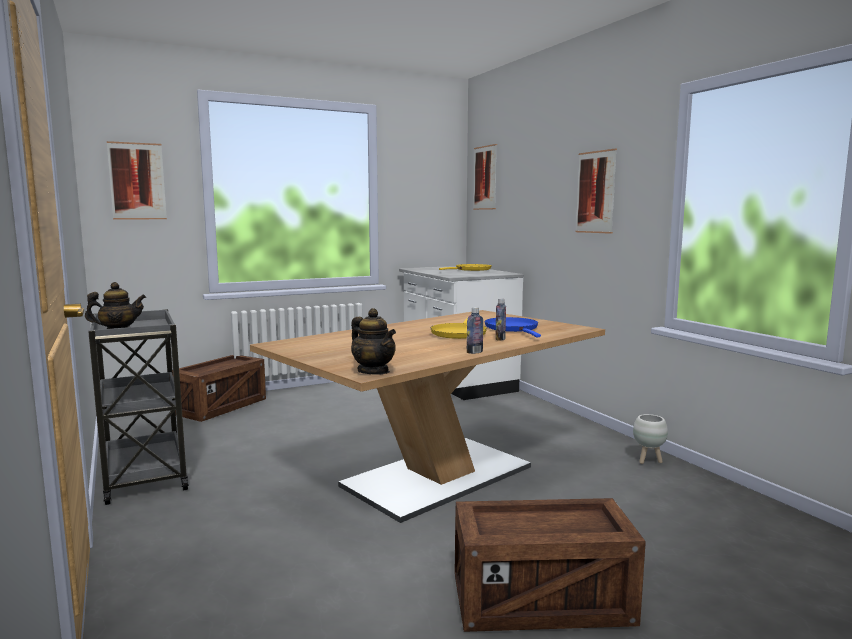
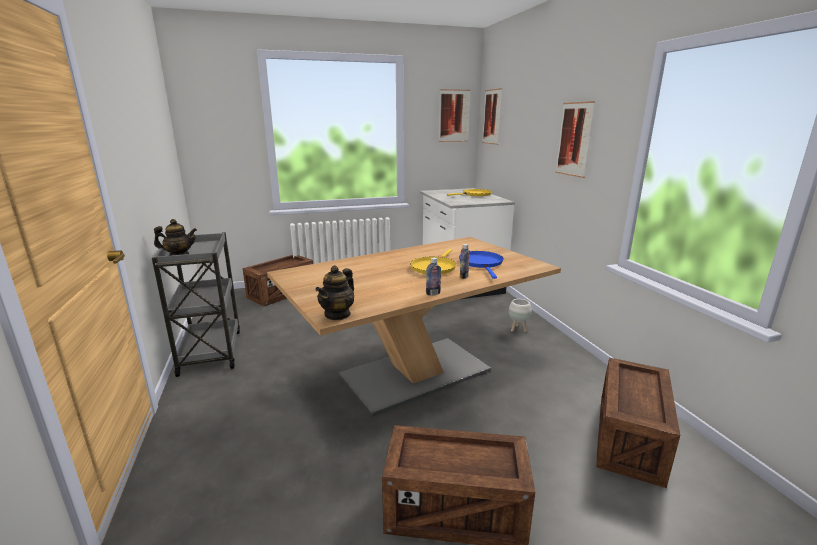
camera: 10 degrees right, 10 degrees up
(137, 181) = (216, 125): picture -> picture (454, 116)
(373, 371) = (338, 314): teapot -> teapot turned 60 degrees clockwise
(648, 461) = (590, 373): white planter -> white planter (518, 329)
(713, 516) = (629, 439): none -> crate

